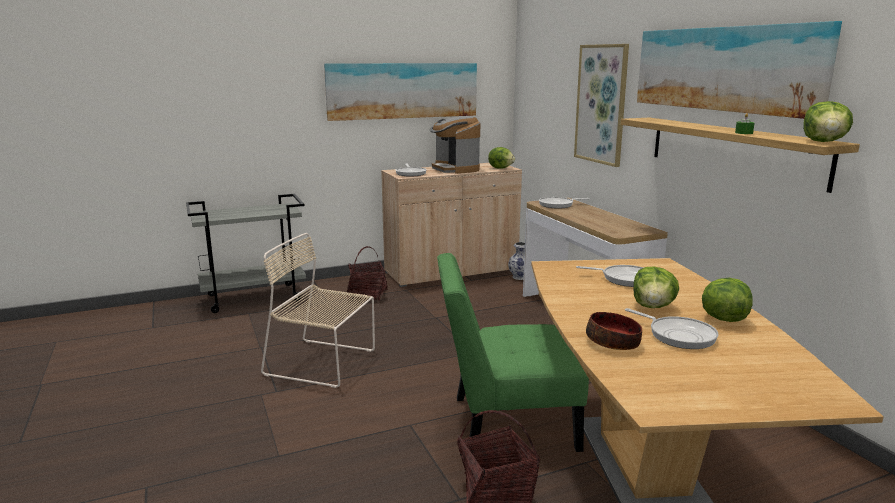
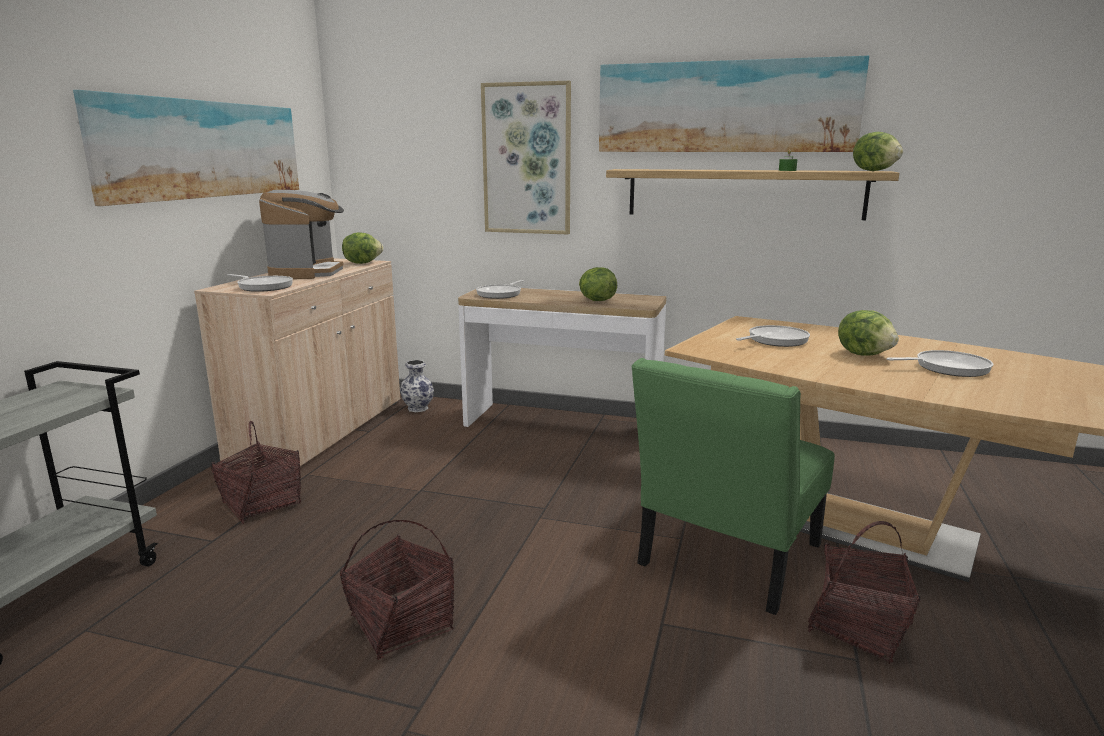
camera: 50 degrees left, 0 degrees up
(323, 363) = (401, 624): beige chair -> basket
(455, 169) = (307, 272): coffee machine -> coffee machine turned 105 degrees counterclockwise
(613, 342) = (951, 390): bowl -> none
(723, 318) = (916, 347): lettuce -> lettuce (596, 300)

